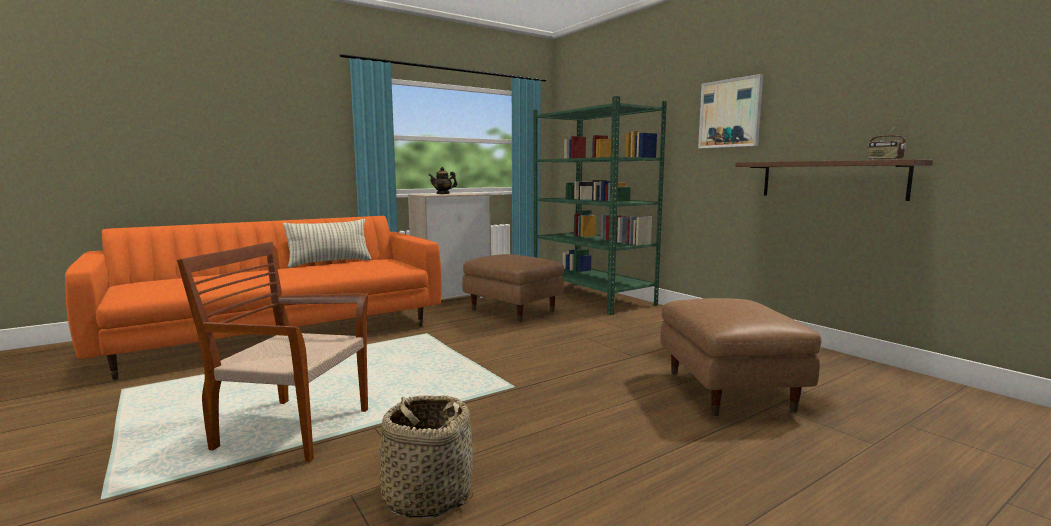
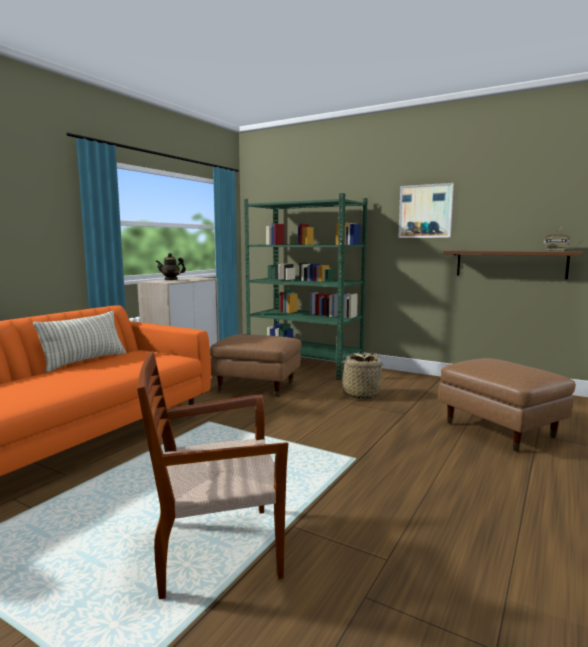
camera: 25 degrees left, 0 degrees up
(426, 495) = (425, 575): basket -> basket (360, 395)

